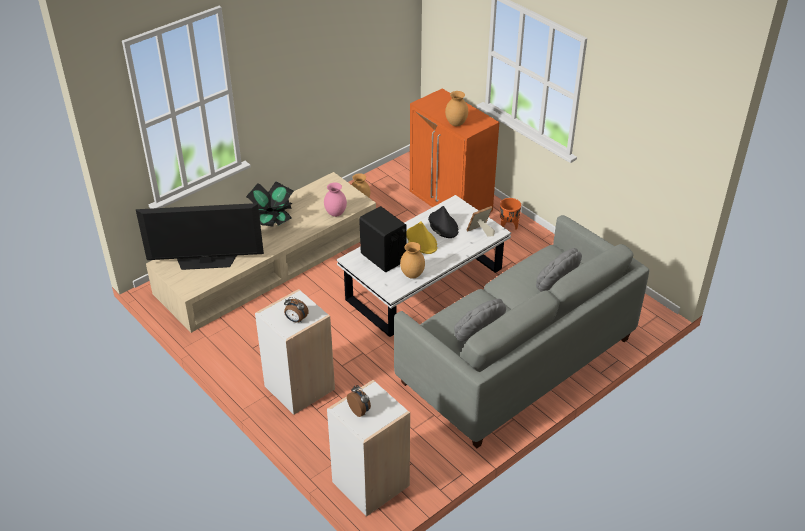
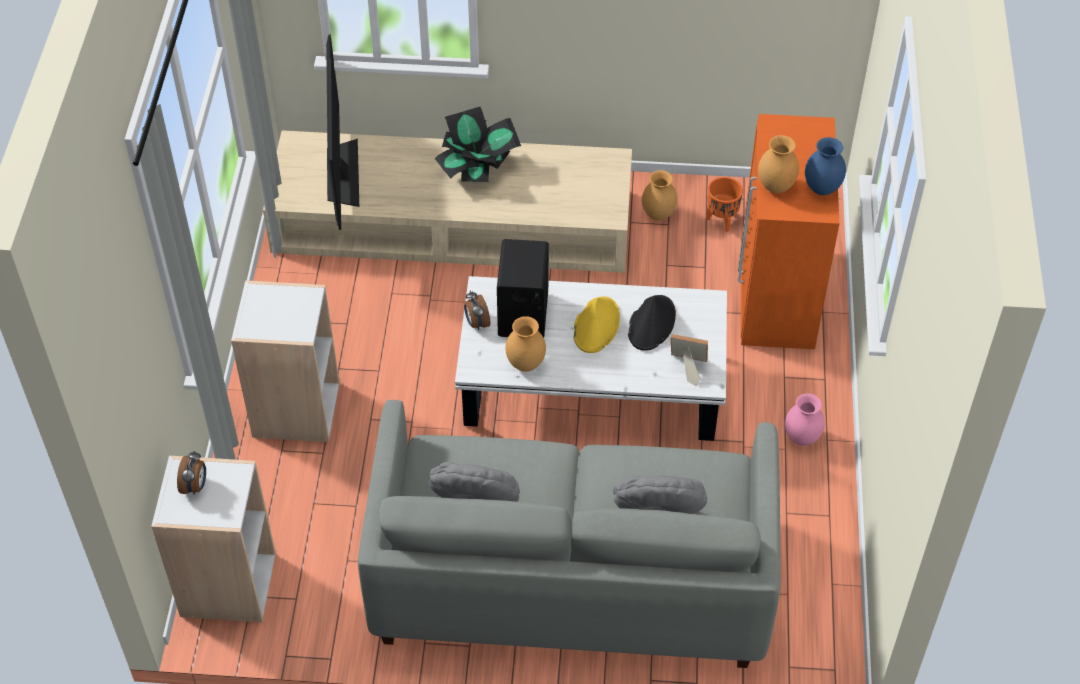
camera: 45 degrees right, 10 degrees up
(206, 261) = (343, 173): television -> television turned 45 degrees clockwise
(296, 320) = (273, 322): alarm clock -> alarm clock (476, 323)
(336, 213) = (560, 212): pink vase -> pink vase (802, 438)
(474, 114) = (821, 189): none -> blue vase
(508, 226) = (806, 387): orange planter -> orange planter (722, 221)

